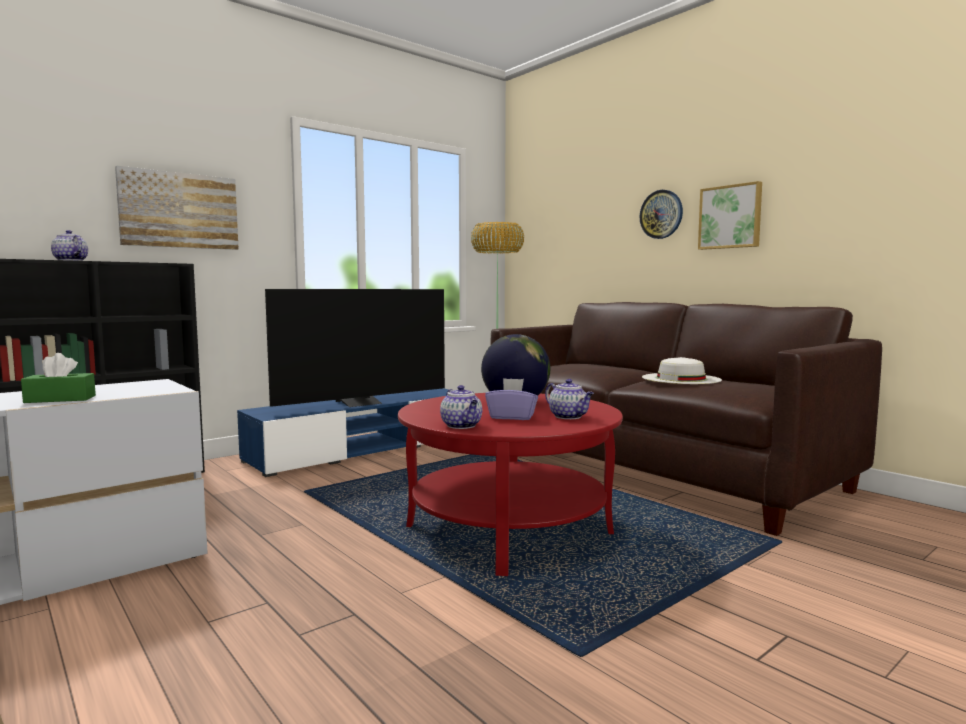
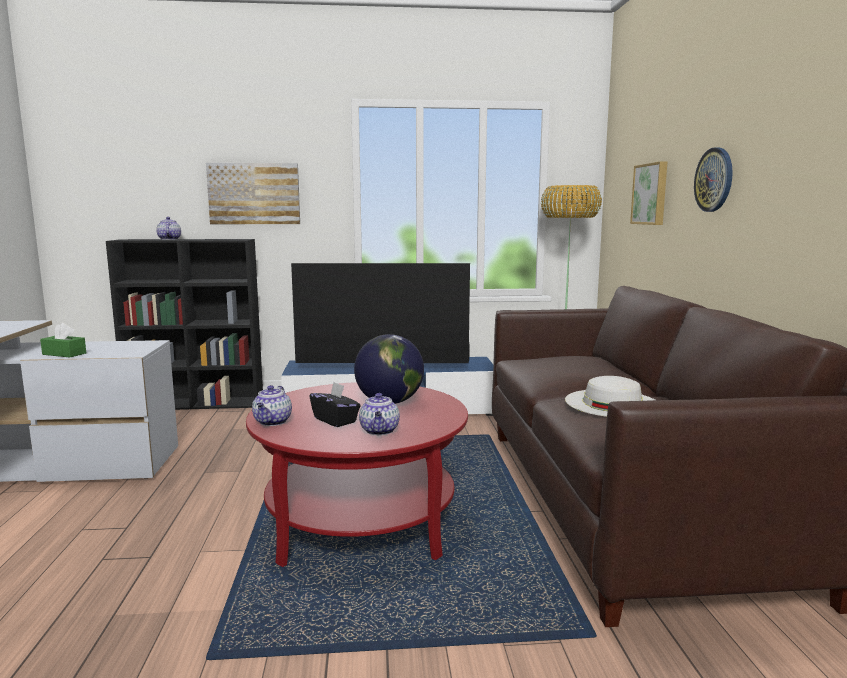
camera: 35 degrees right, 5 degrees up
(512, 417) = (335, 420): purple tissue box -> black tissue box
(730, 217) = (774, 188): picture -> picture (651, 194)

